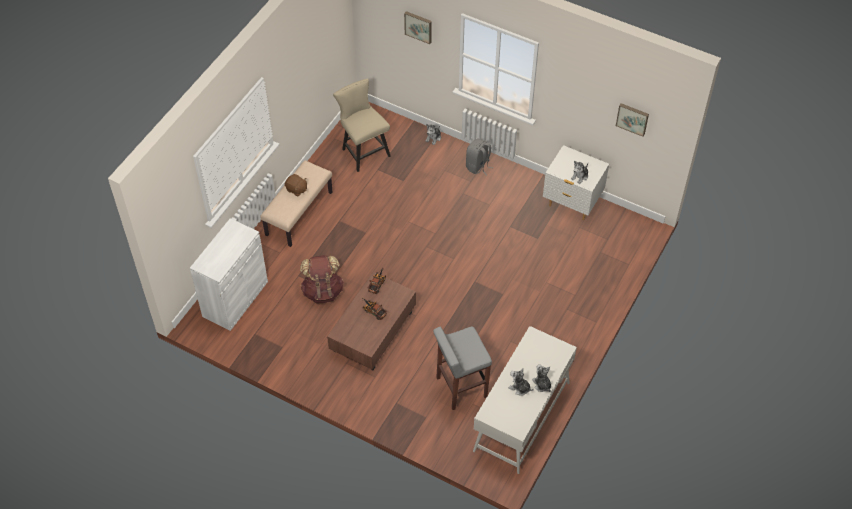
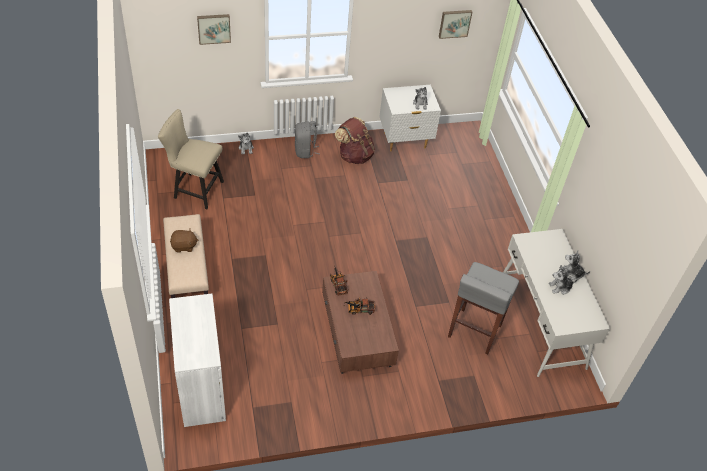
camera: 45 degrees left, 5 degrees down
(322, 291) = (277, 327): brown backpack -> brown backpack (354, 155)

